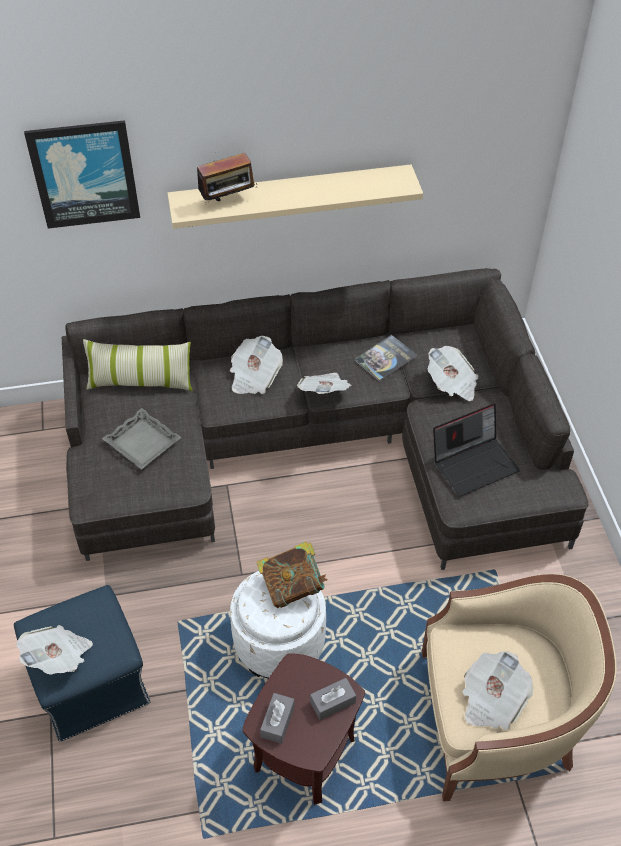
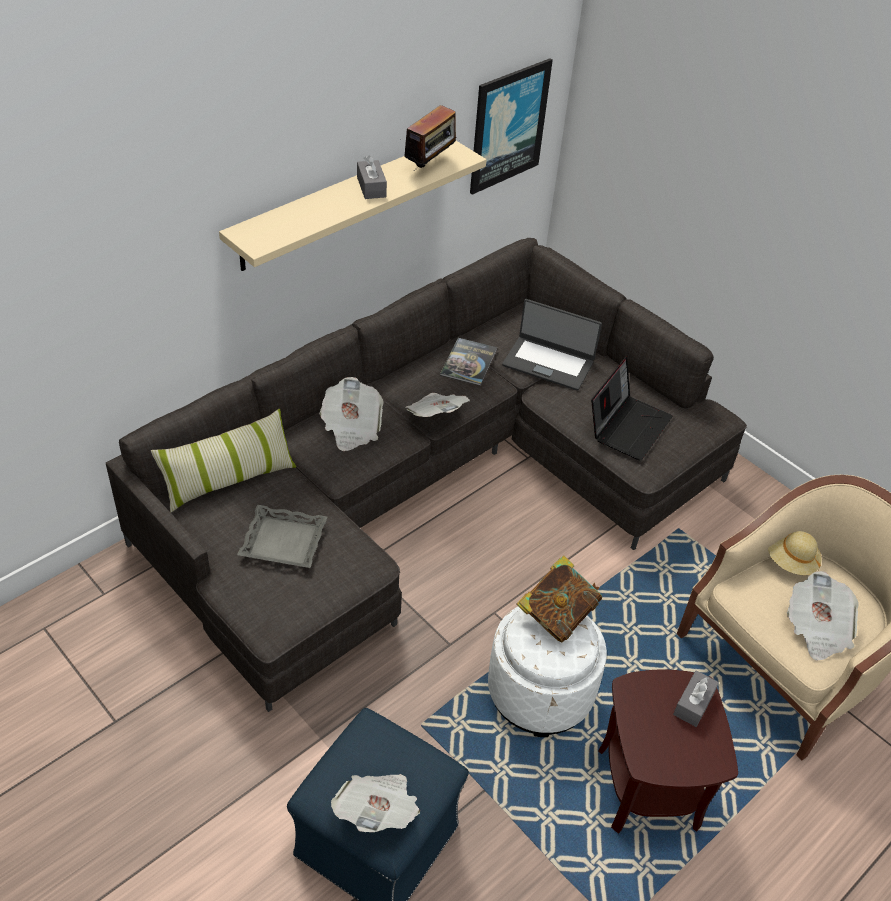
camera: 35 degrees left, 5 degrees down
(84, 174) = (127, 230): picture -> picture (508, 126)
(228, 201) = (296, 220): radio -> radio (430, 165)
(277, 721) = (659, 750): grey tissue box -> grey tissue box (371, 187)
(452, 384) = (548, 363): newspaper -> laptop
(518, 636) = (790, 561): none -> beige hat

